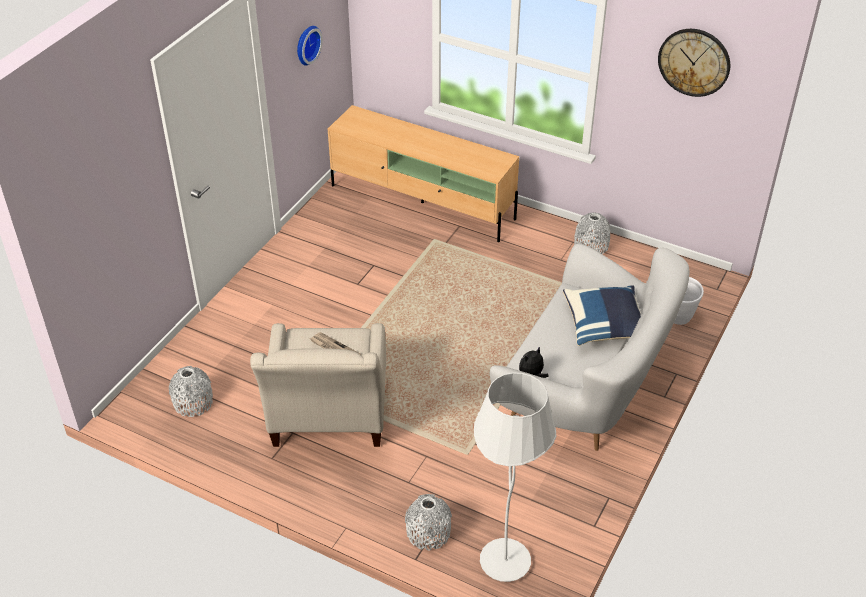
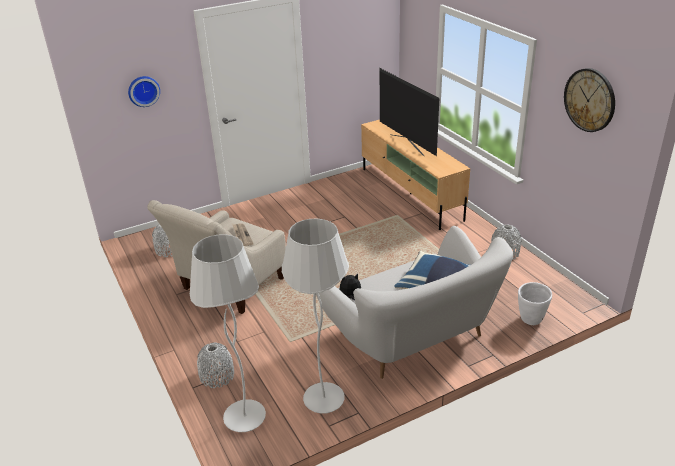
camera: 35 degrees right, 10 degrees down
(306, 44) = (350, 56): wall clock -> wall clock (143, 90)
(416, 144) = (407, 144): none -> television
(564, 501) = (324, 400): none -> white floor lamp

